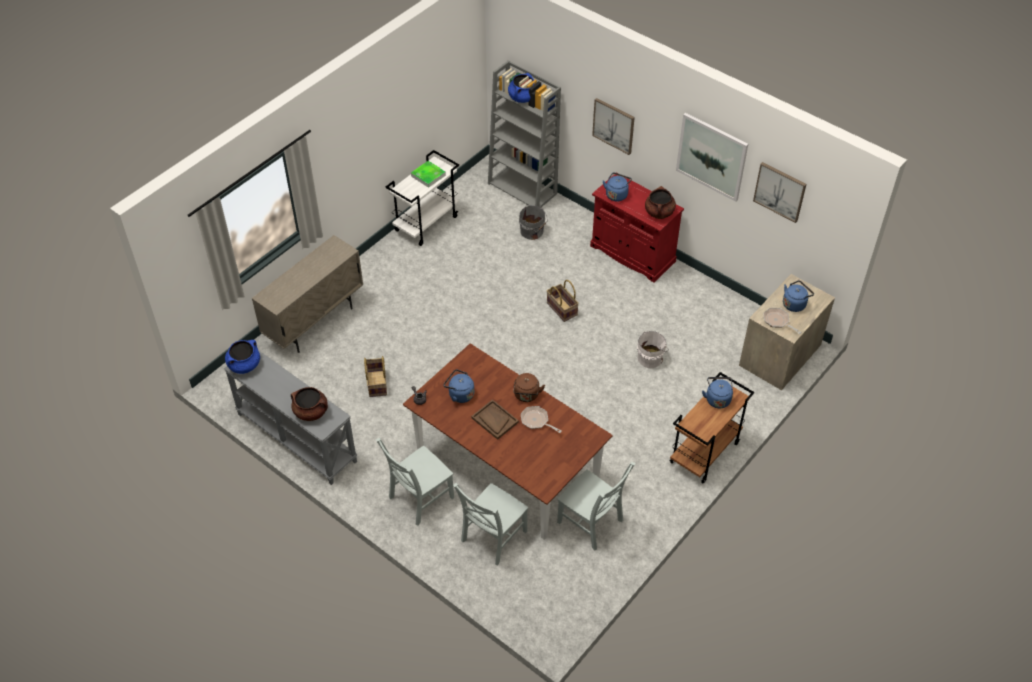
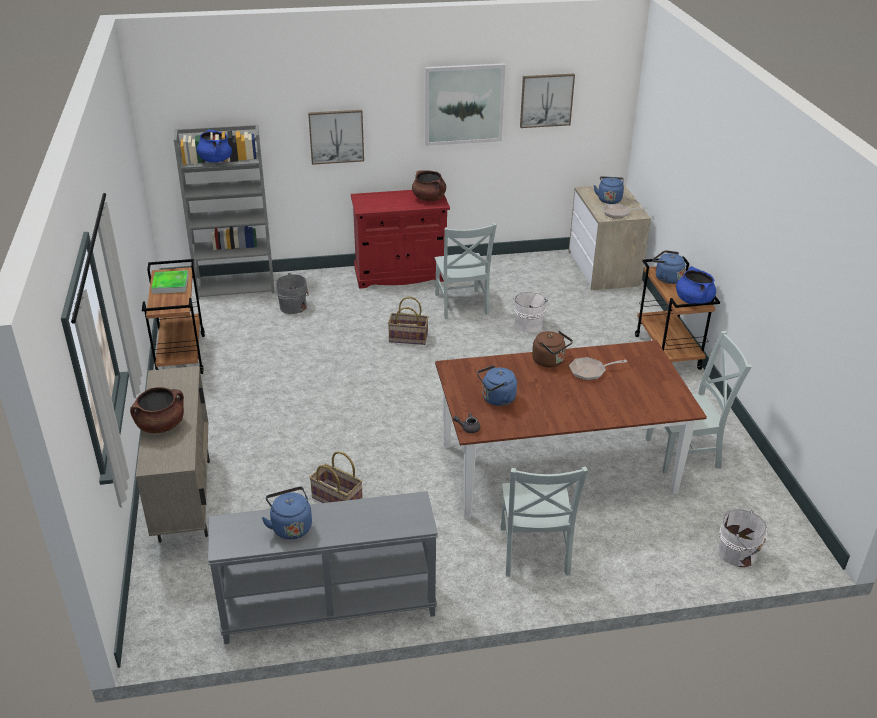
camera: 50 degrees left, 15 degrees down
(244, 365) = (230, 538): blue cooking pot -> blue cooking pot (693, 300)
(311, 412) = (382, 519): brown cooking pot -> brown cooking pot (161, 425)
(426, 223) = (181, 355): white cart -> brown cart
(492, 538) = (641, 527): grey chair -> grey chair (461, 306)
(494, 420) = (559, 395): brown tray -> none
(515, 599) = (738, 554): none -> white bucket
(616, 194) = (376, 204): blue kettle -> blue kettle (290, 526)

